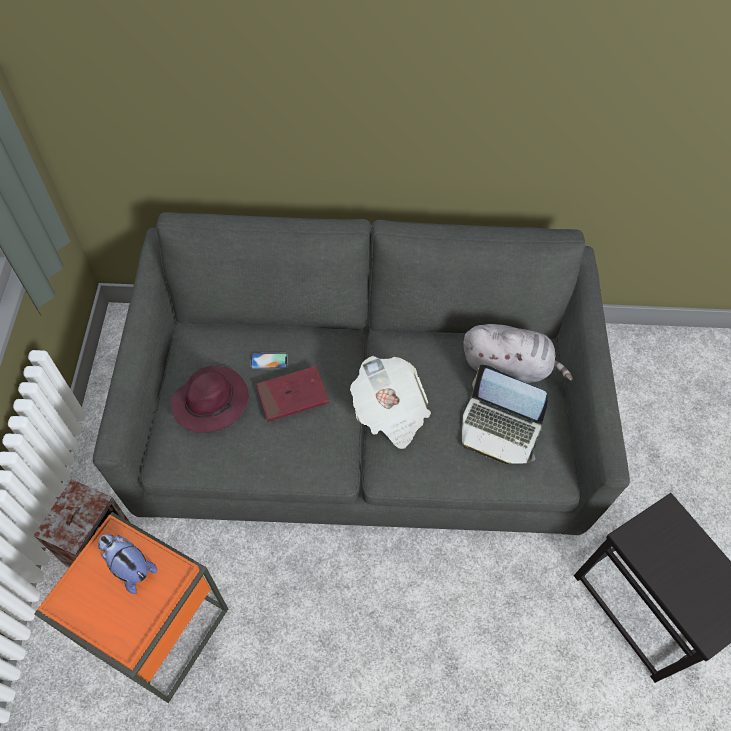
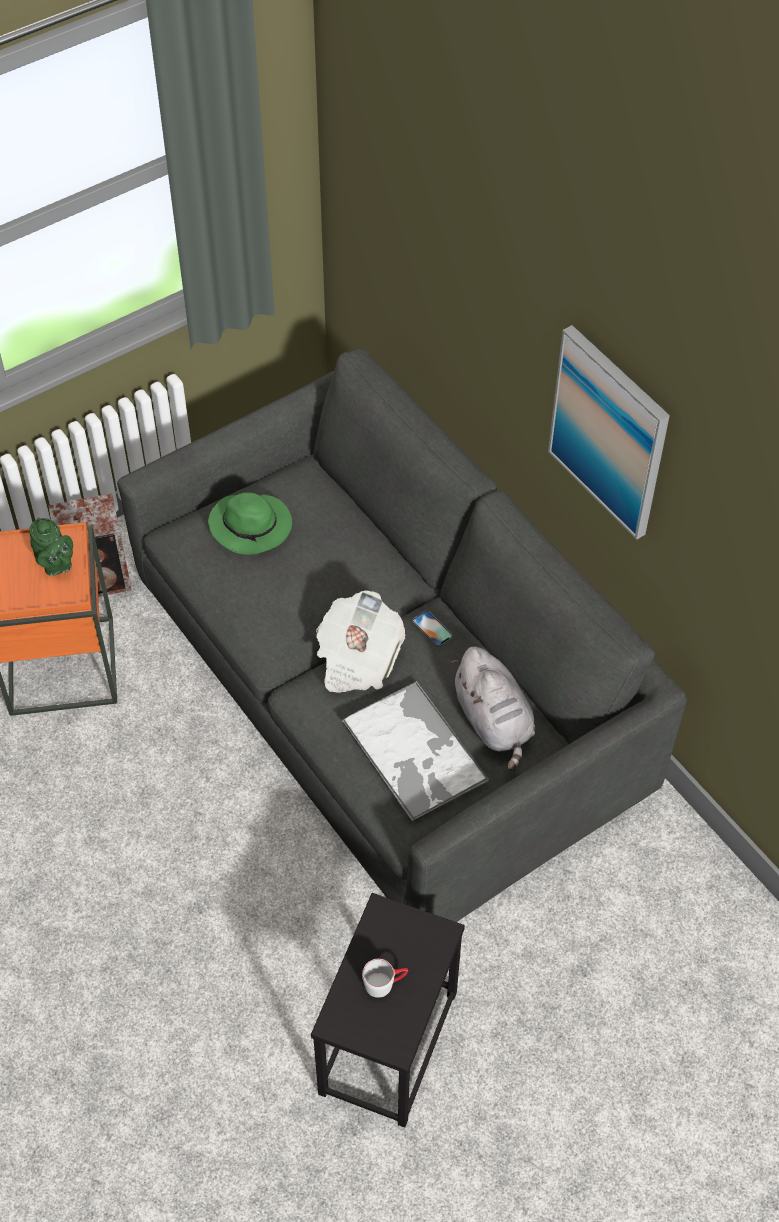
camera: 55 degrees right, 5 degrees down
(130, 567) = (56, 565): plush toy -> green teapot
(211, 400) = (252, 526): purple hat -> green hat
(269, 361) = (327, 539): phone -> phone (432, 629)
(292, 395) = (308, 578): red book -> none
(482, 92) = (609, 432): none -> picture
(499, 429) = (415, 752): laptop -> tray
(691, 576) = (385, 983): none -> grey mug

